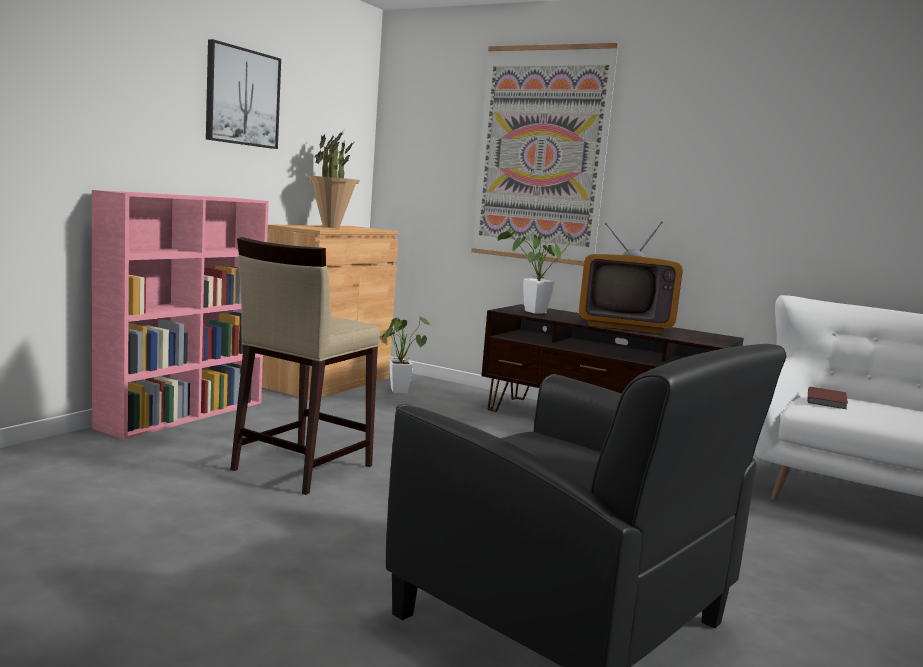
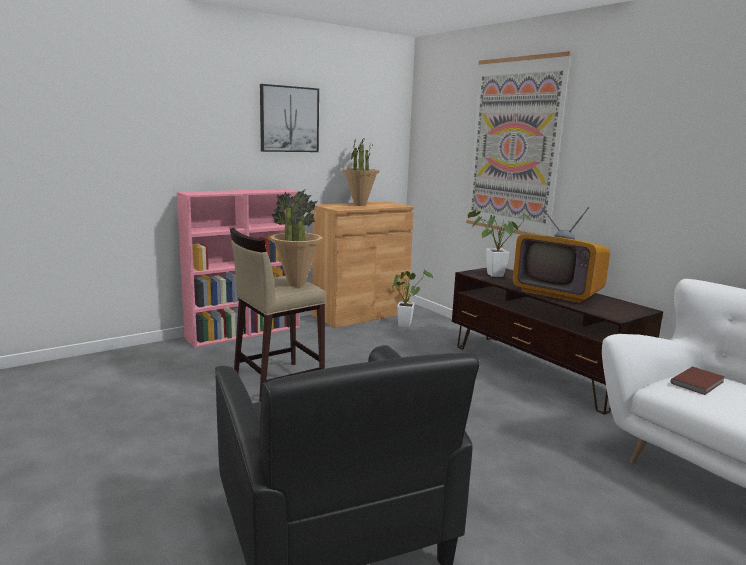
camera: 25 degrees right, 5 degrees up
(338, 320) = (296, 284): none -> potted plant

